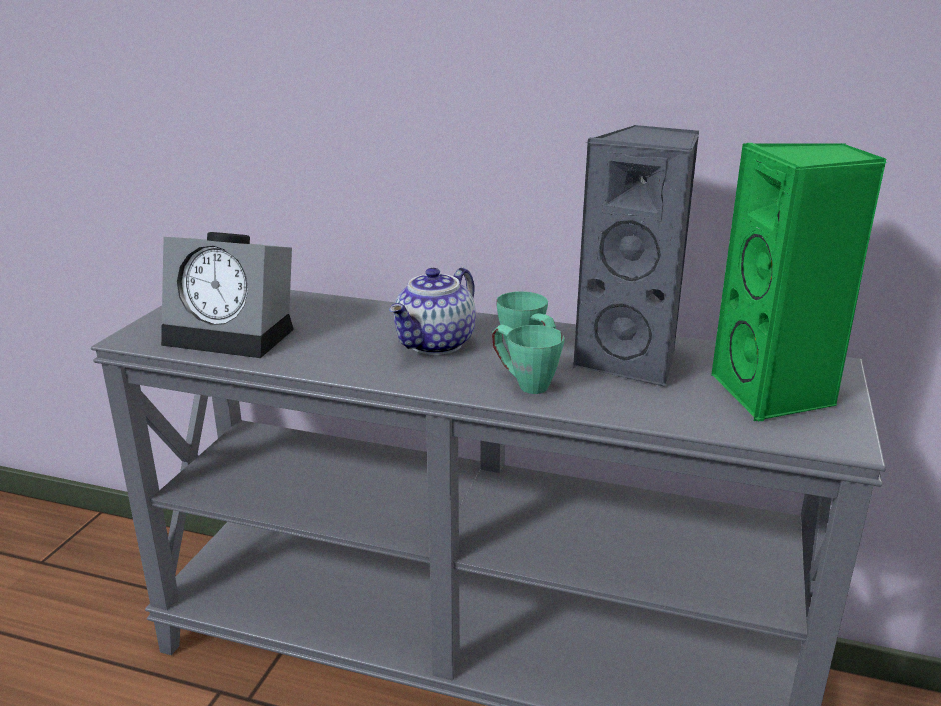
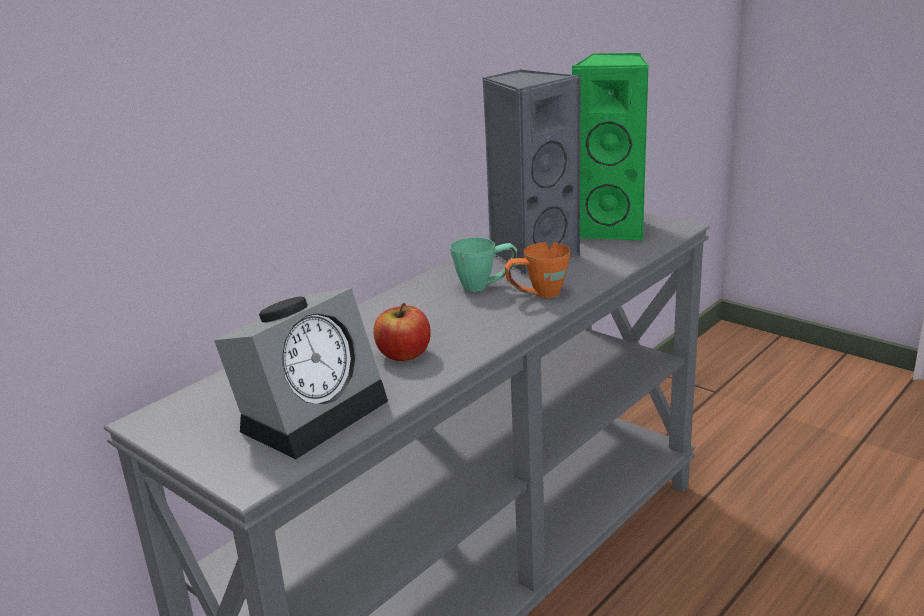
camera: 65 degrees left, 0 degrees up
(350, 346) = (404, 354): none -> apple
(436, 345) = (436, 317): teapot -> none
(523, 383) = (537, 295): green mug -> orange mug

